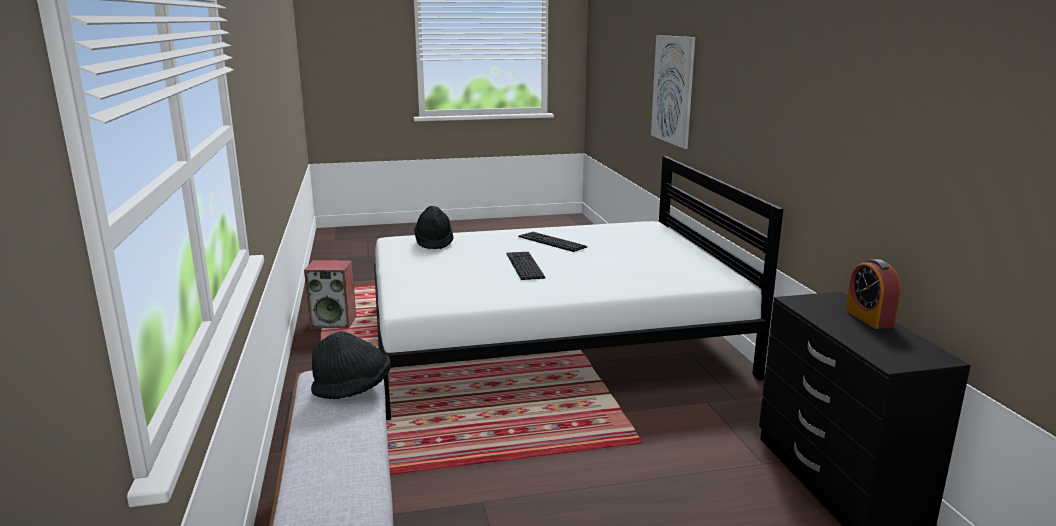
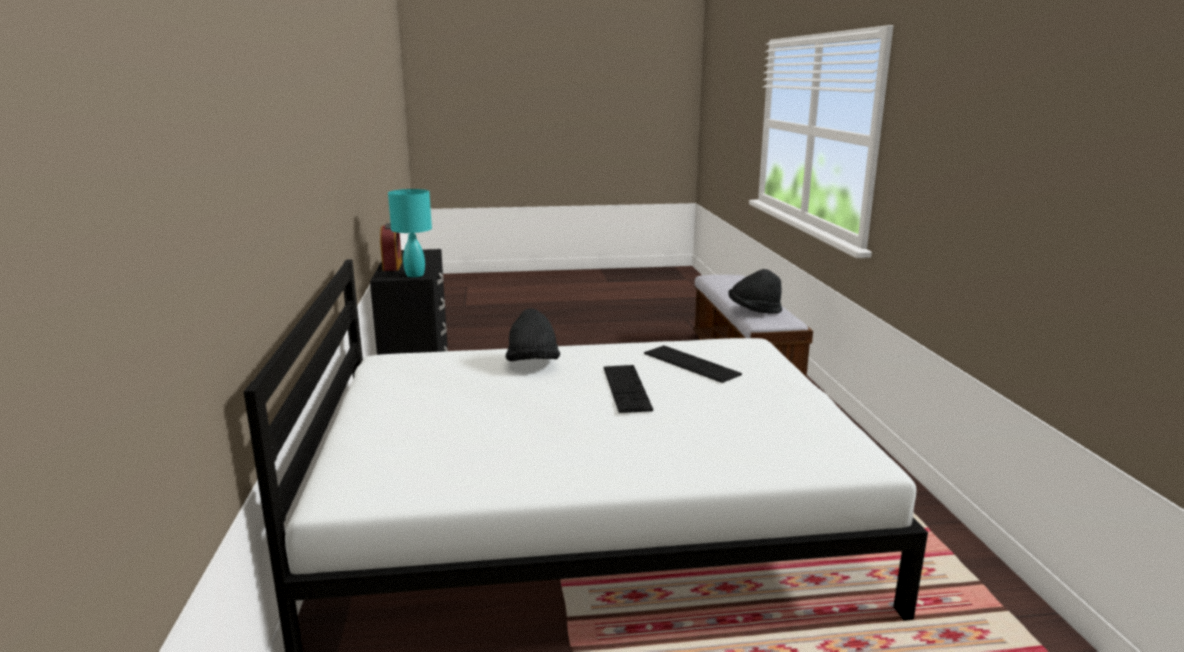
camera: 175 degrees left, 0 degrees up
(334, 323) = (953, 576): speaker -> none
(434, 242) = (784, 445): black hat -> black hat (533, 364)
(552, 242) = (573, 438): keyboard -> keyboard (691, 364)
(672, 90) = (191, 231): picture -> none
(807, 302) = (414, 275): none -> turquoise table lamp

